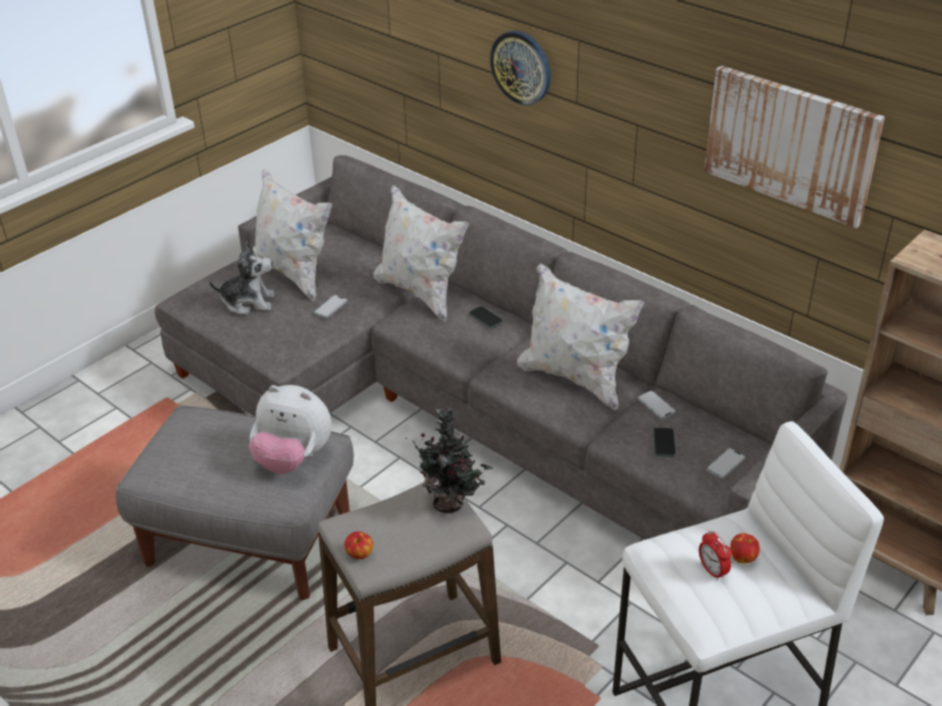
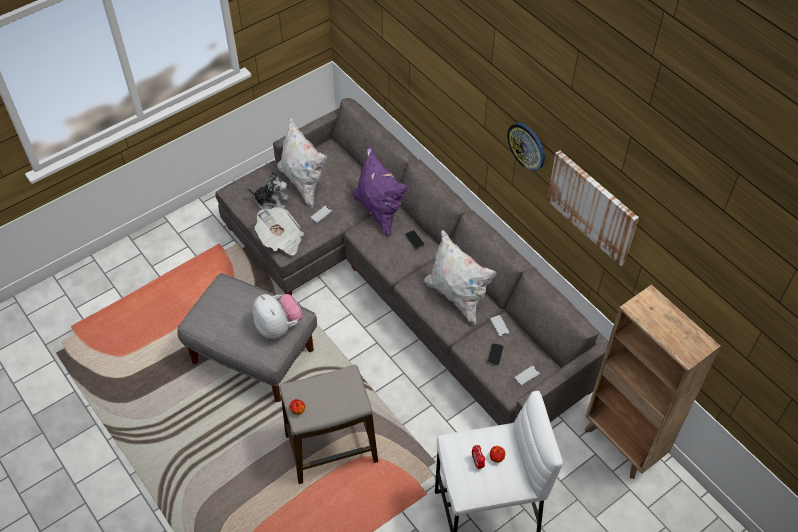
camera: 10 degrees right, 15 degrees up
(272, 346) = (280, 239): none -> newspaper
(293, 459) = (278, 327): plush toy -> plush toy turned 150 degrees counterclockwise
(420, 293) = (379, 211): white pillow -> purple pillow
(452, 503) = (354, 386): potted plant -> none
(521, 67) = (455, 95): wall clock -> wall clock (527, 146)

